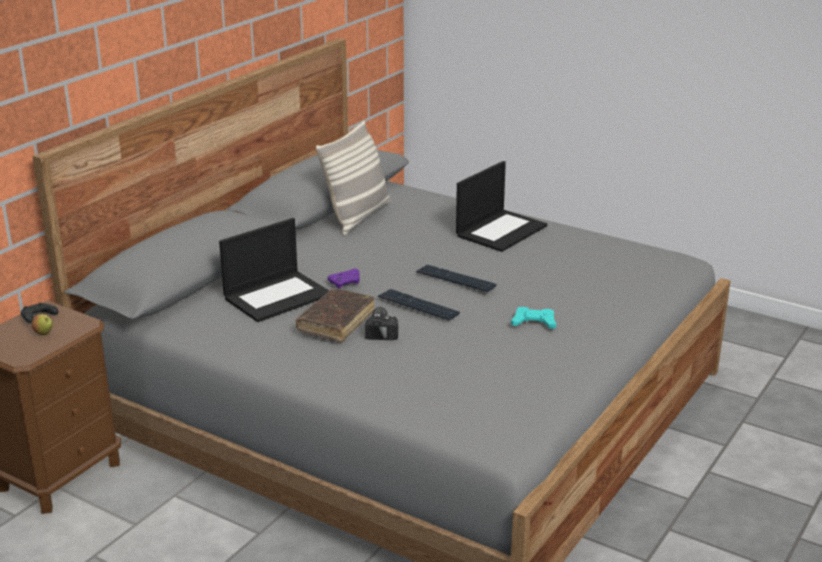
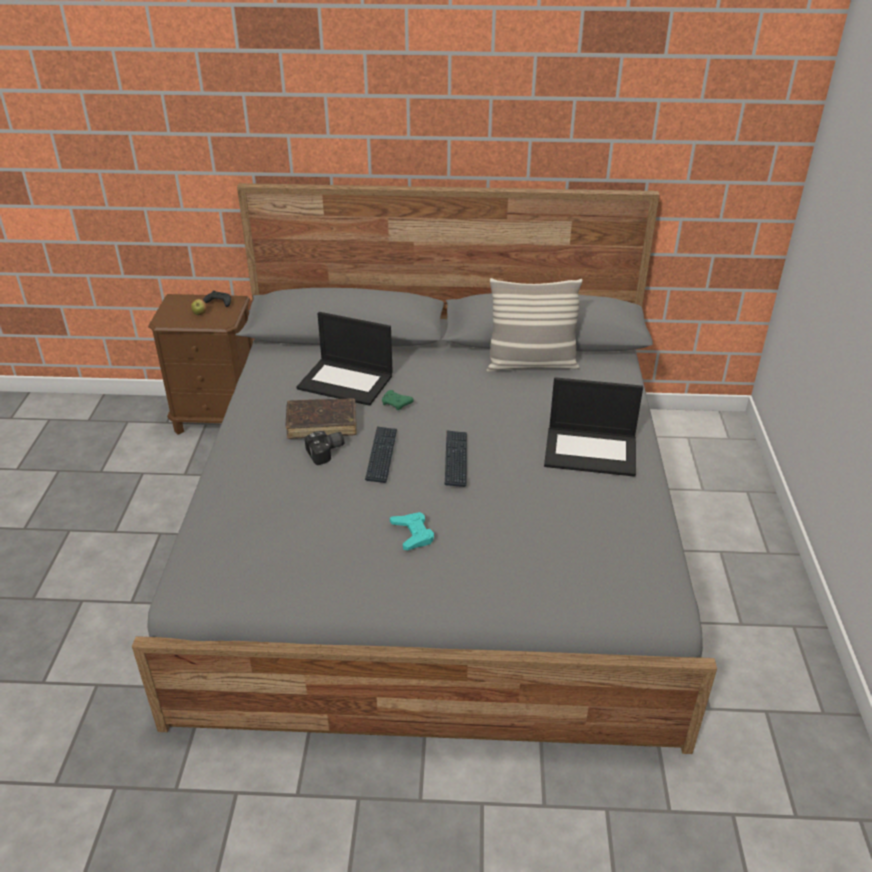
camera: 60 degrees right, 10 degrees up
(346, 283) = (396, 404): purple game controller -> green game controller

